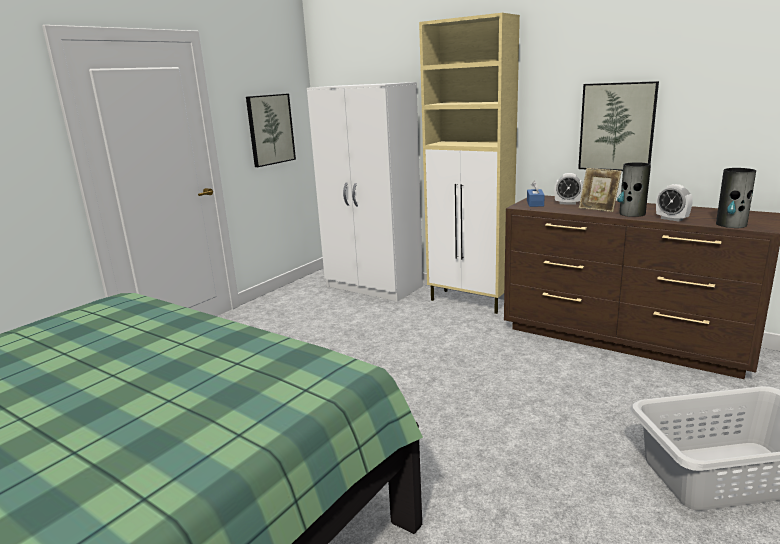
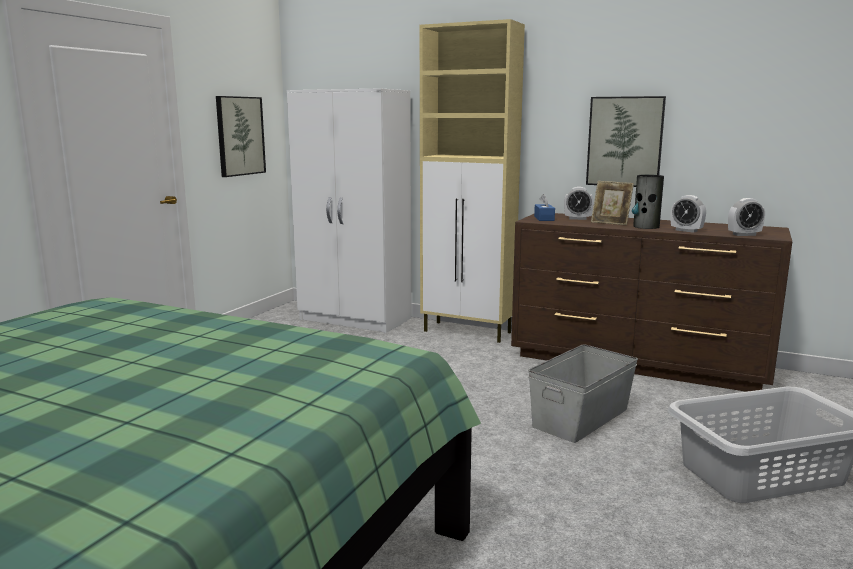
camera: 10 degrees left, 5 degrees down
(556, 400) = (582, 417): none -> grey storage box
(731, 224) = (744, 235): vase -> alarm clock

